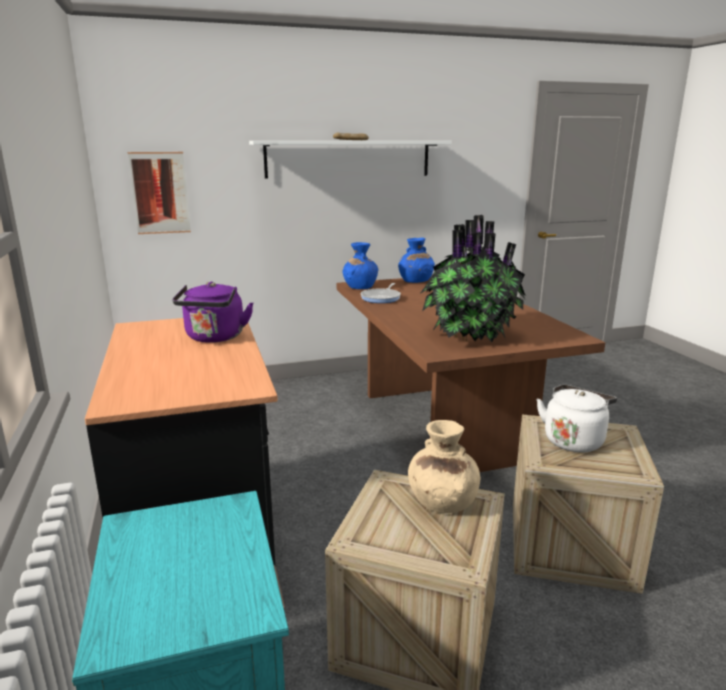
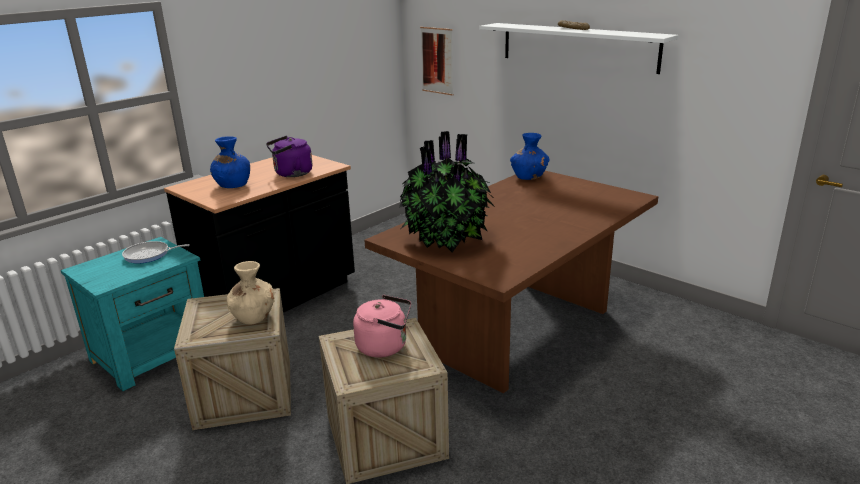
camera: 60 degrees right, 5 degrees up
(381, 298) = (509, 190): frying pan -> frying pan (149, 255)
(415, 281) = (590, 187): blue vase -> blue vase (232, 185)
(574, 440) = (385, 346): white kettle -> pink kettle

